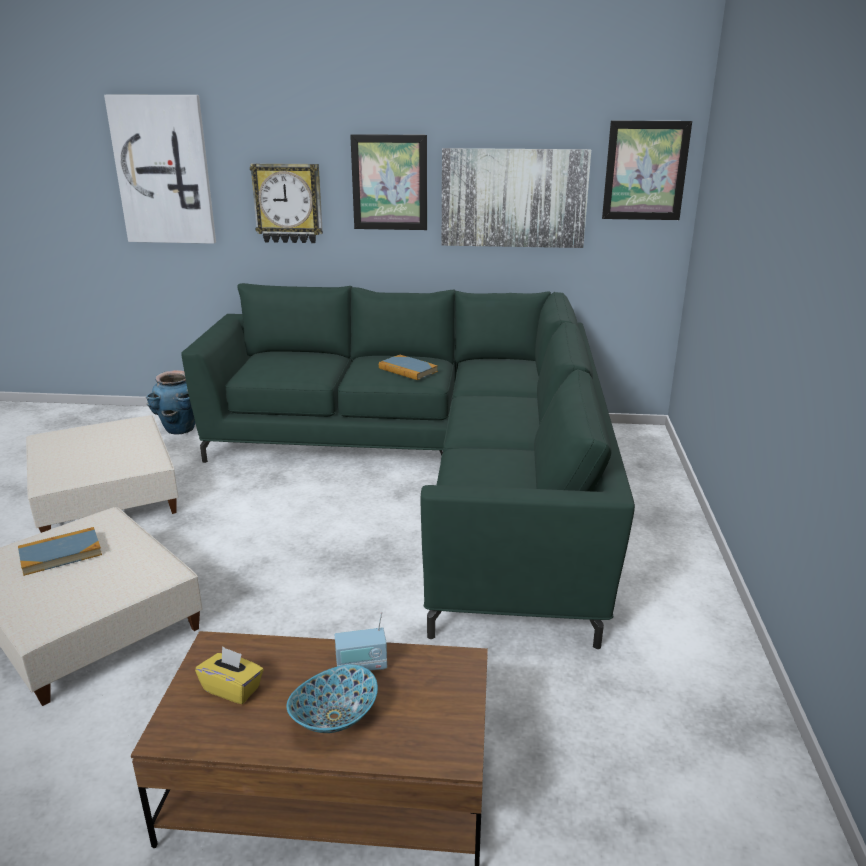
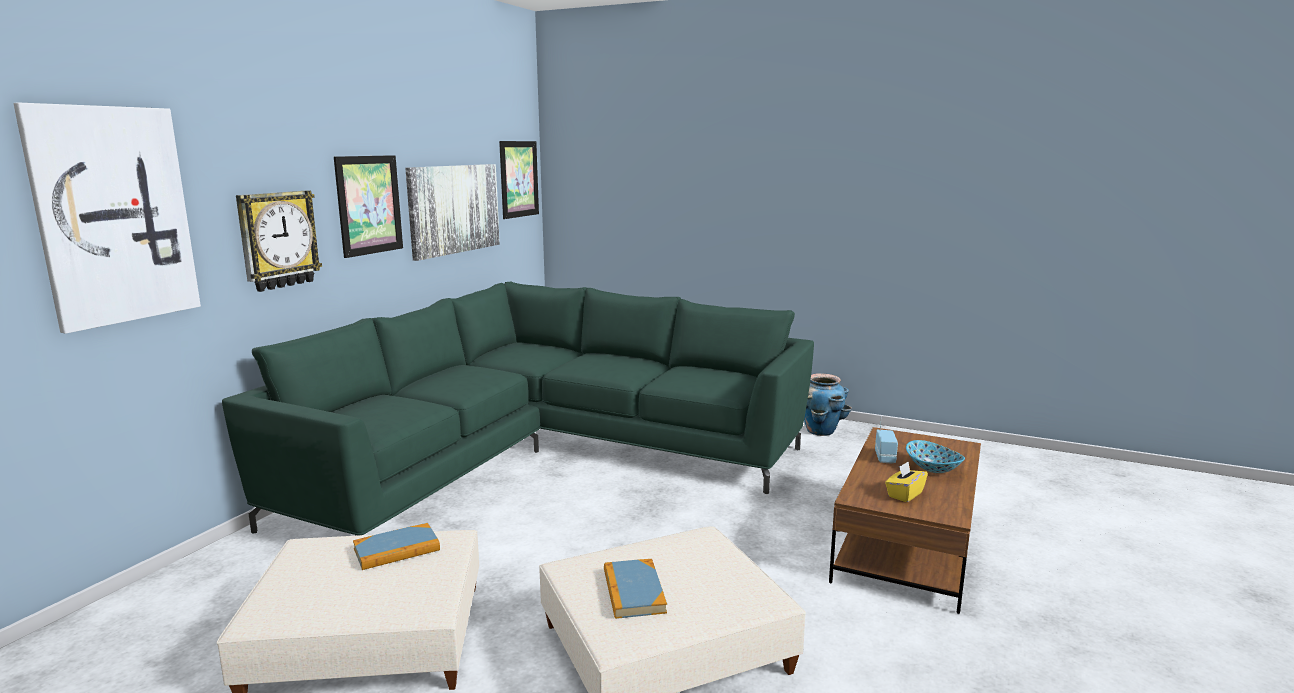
camera: 70 degrees left, 10 degrees down
(180, 429) = (232, 577): planter -> planter (820, 431)
(408, 370) = (477, 374): book -> book (397, 550)

